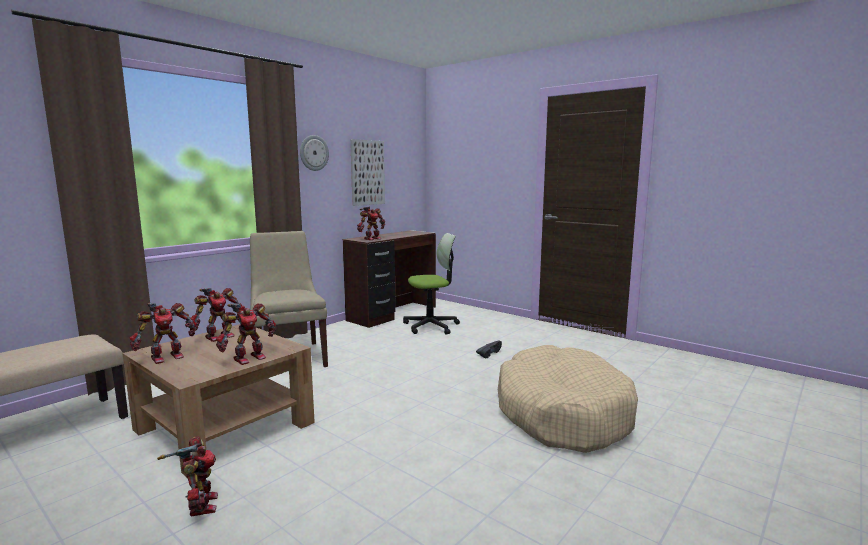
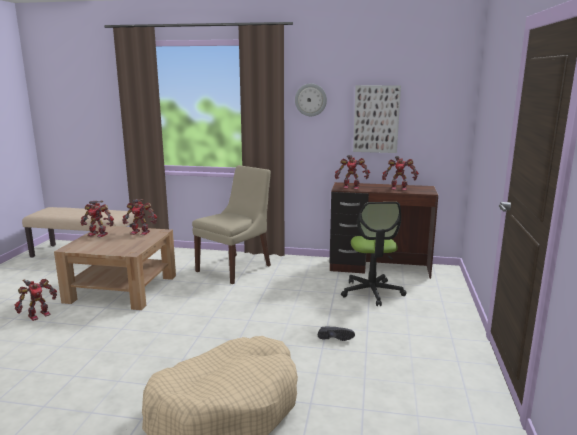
camera: 60 degrees right, 5 degrees up
(248, 358) = (106, 249): toy robot -> toy robot (398, 188)
(431, 326) = (372, 292): office chair -> office chair turned 45 degrees clockwise

